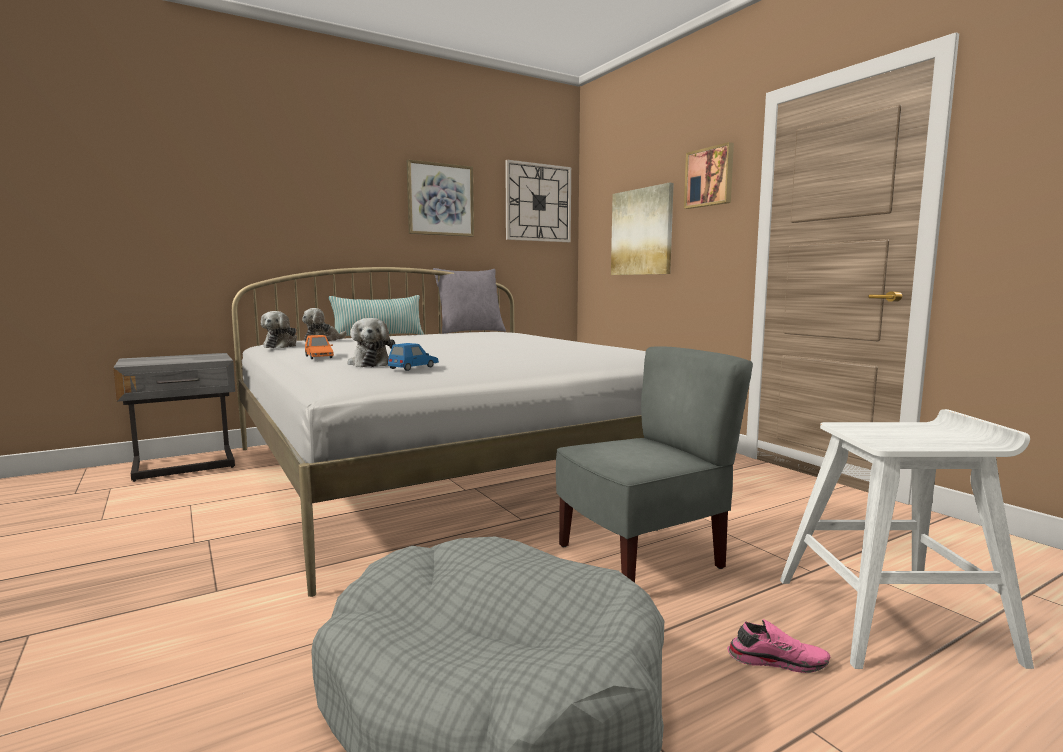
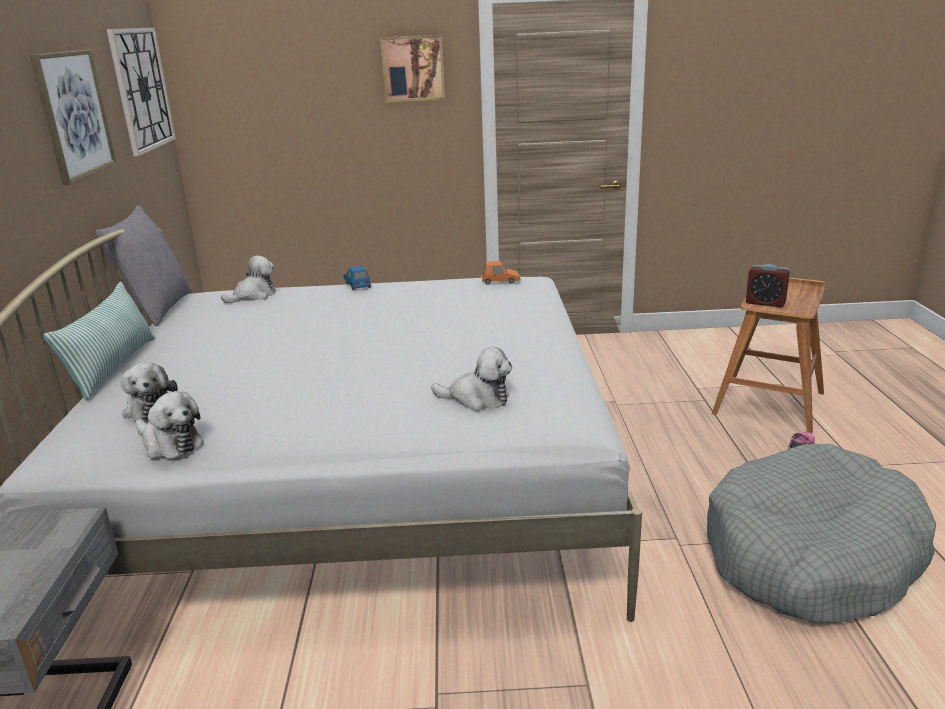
camera: 60 degrees left, 15 degrees up
(319, 357) = (375, 423): orange toy car -> orange toy car (501, 281)
(413, 367) = (534, 382): blue toy car -> blue toy car (357, 285)
(509, 333) = (253, 296): none -> plush toy
(642, 232) = (311, 125): picture -> none
(642, 558) = (653, 447): grey chair -> none
(862, 429) = (765, 303): none -> alarm clock
(893, 619) = (769, 402): white stool -> brown stool

